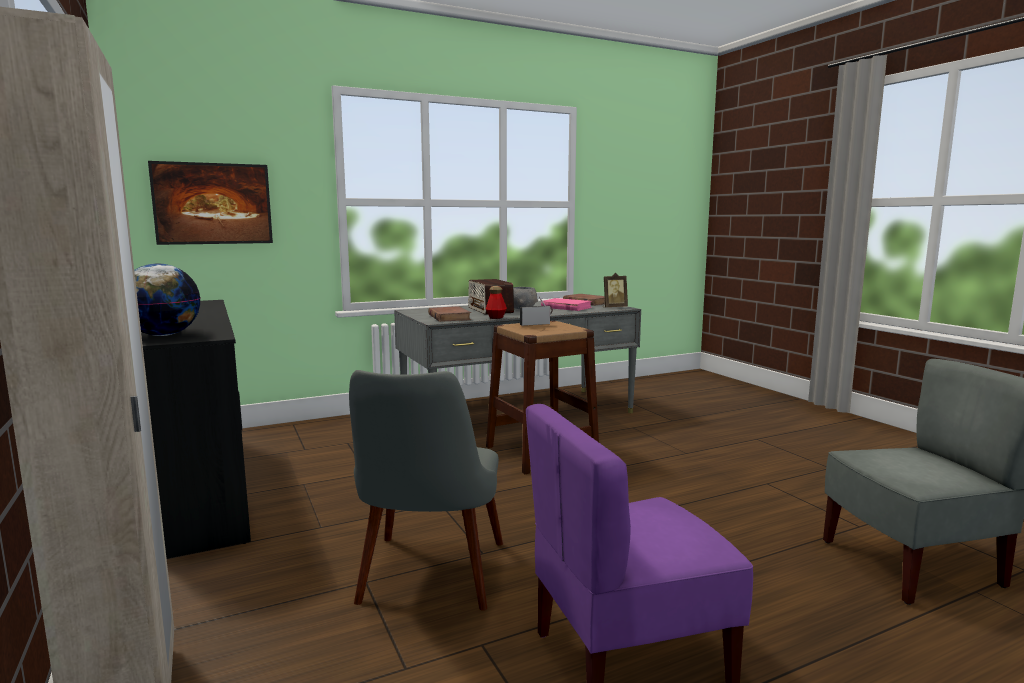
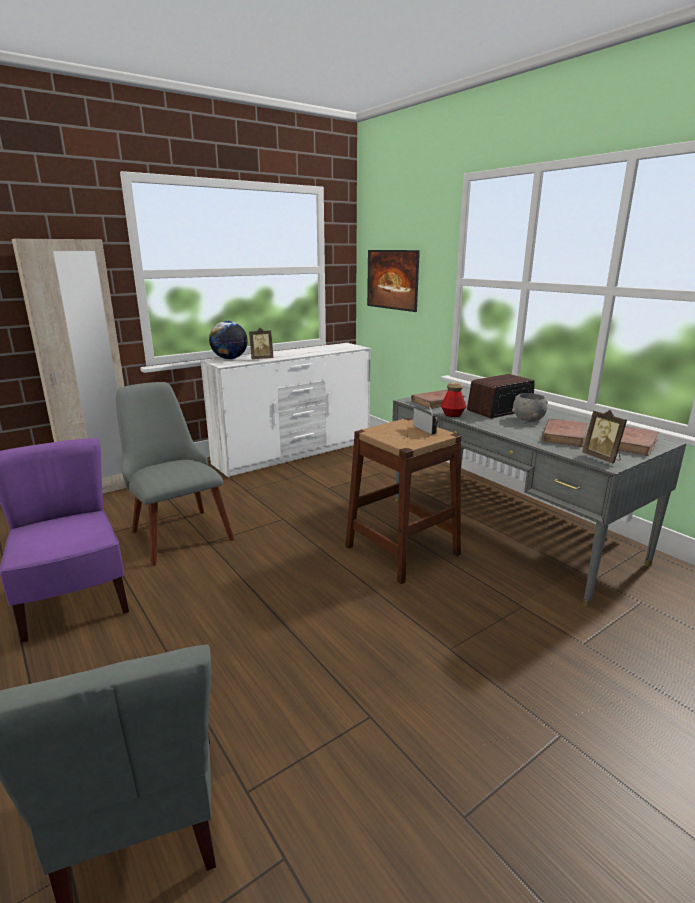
camera: 80 degrees right, 10 degrees up
(205, 325) = (261, 359): none -> picture frame
(205, 487) = (295, 453): black dresser -> white dresser
(429, 583) = (176, 530): grey chair -> grey chair turned 60 degrees clockwise
(566, 307) = (564, 436): pink book -> brown book

